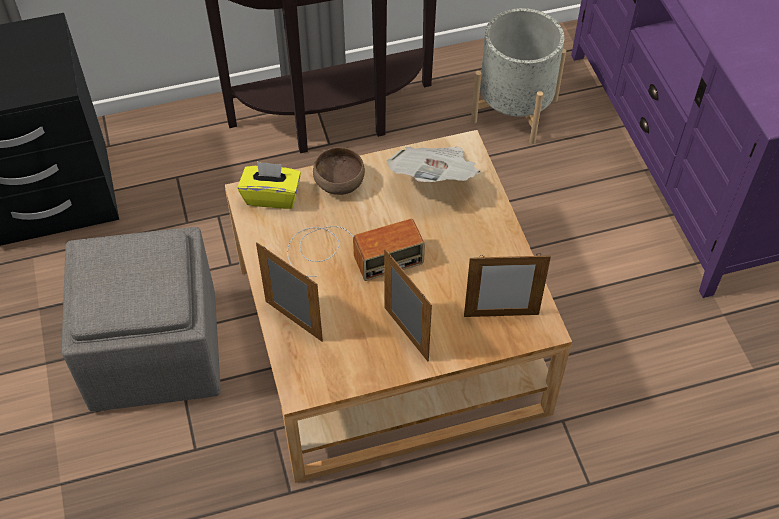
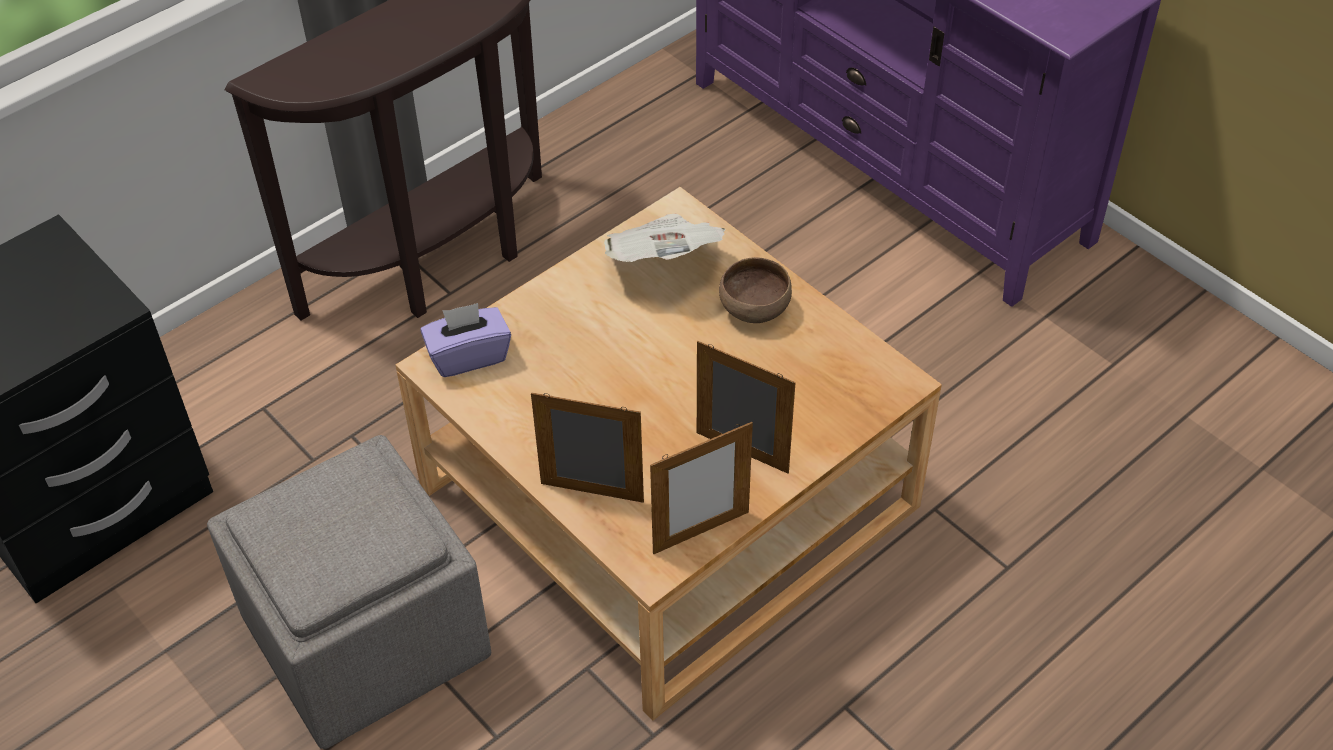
camera: 25 degrees left, 5 degrees down
(272, 196) = (468, 355): yellow tissue box -> purple tissue box
(338, 184) = (546, 310): brown bowl -> brown bowl (754, 310)
(349, 253) = (612, 385): radio -> none
(501, 315) = (842, 386): picture frame -> picture frame (701, 532)
(514, 110) = (664, 171): grey planter -> none

